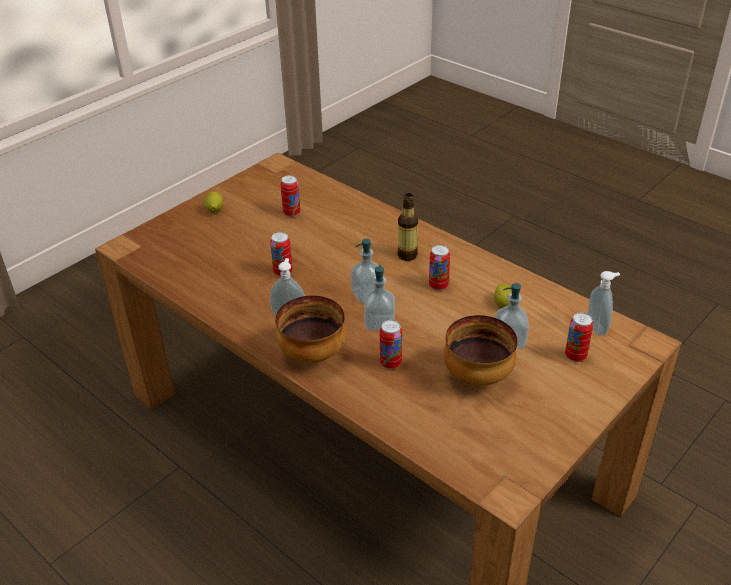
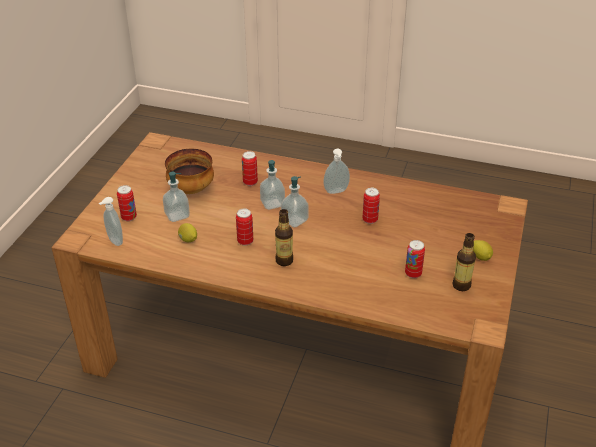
camera: 155 degrees right, 0 degrees up
(259, 195) = (461, 285): none -> bottle
(311, 354) = (303, 175): bowl -> none

